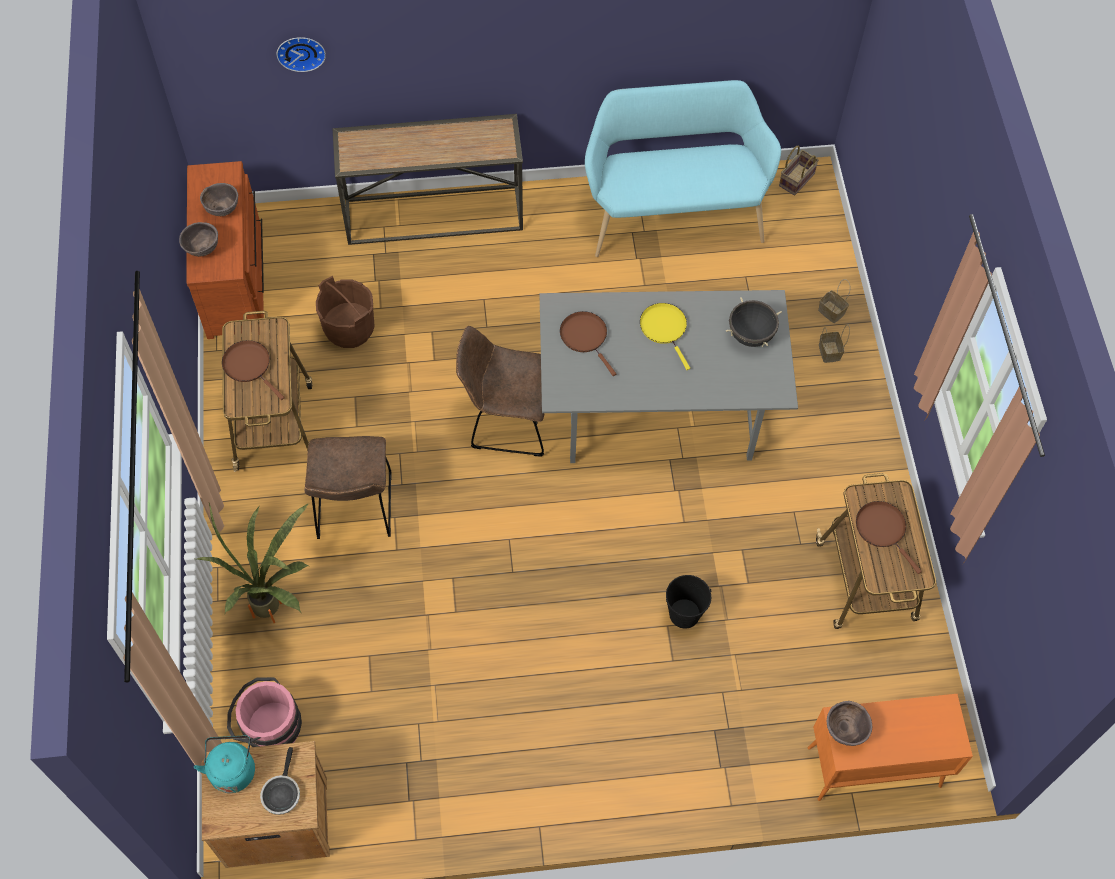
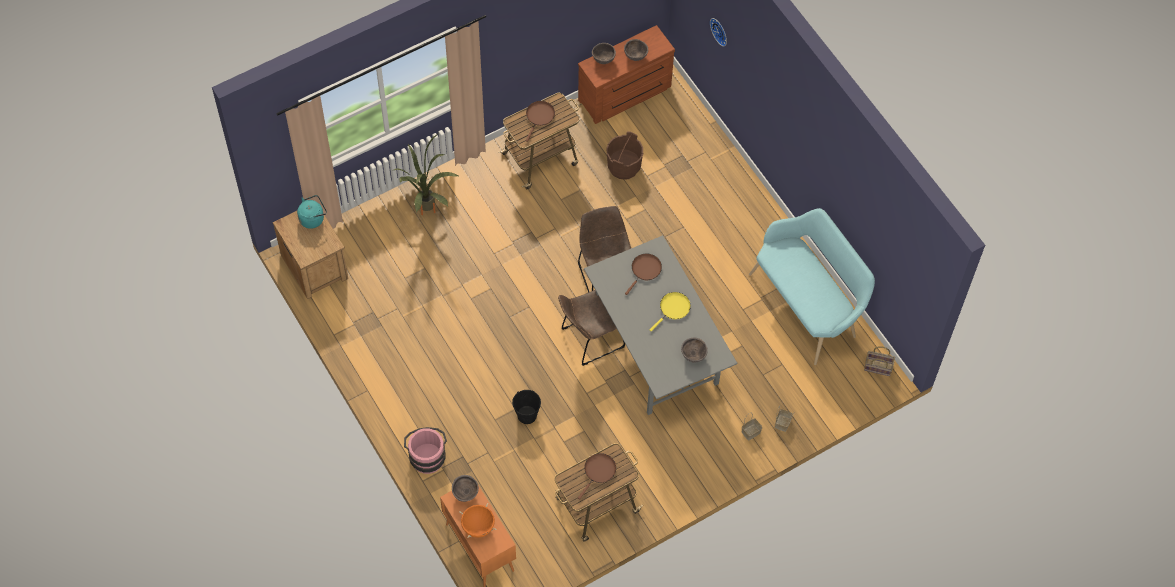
camera: 65 degrees right, 0 degrees up
(267, 726) = (363, 239): pink bucket -> pink bucket (427, 455)
(281, 792) = (311, 245): frying pan -> none
(354, 510) = (507, 222): brown chair -> brown chair (589, 339)
(434, 213) = (730, 174): console table -> none
(750, 335) = (693, 356): black cooking pot -> brown bowl
(909, 734) = (478, 527): none -> orange cooking pot

